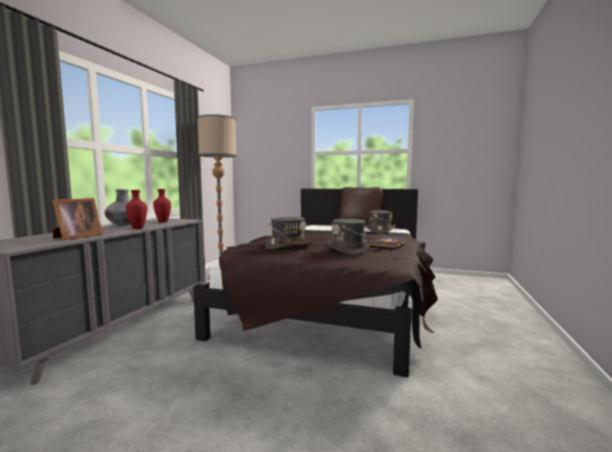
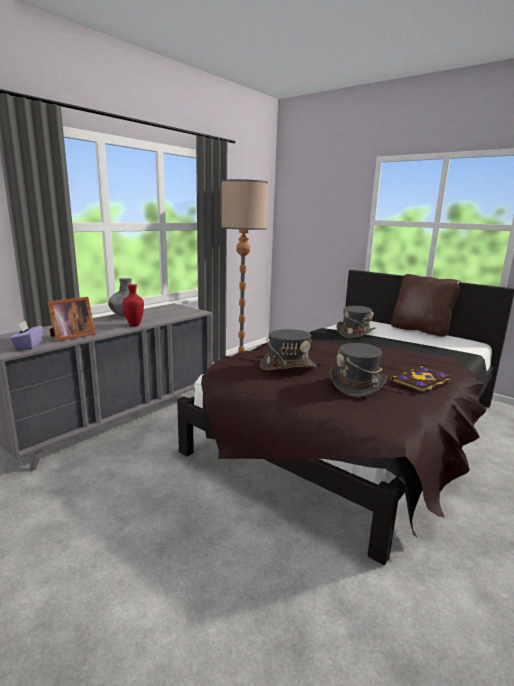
camera: 20 degrees right, 10 degrees up
(31, 244) = (28, 346): none -> purple tissue box
(163, 222) = (168, 313): red vase -> none
(379, 231) = (439, 345): grey hat -> grey hat (355, 333)

